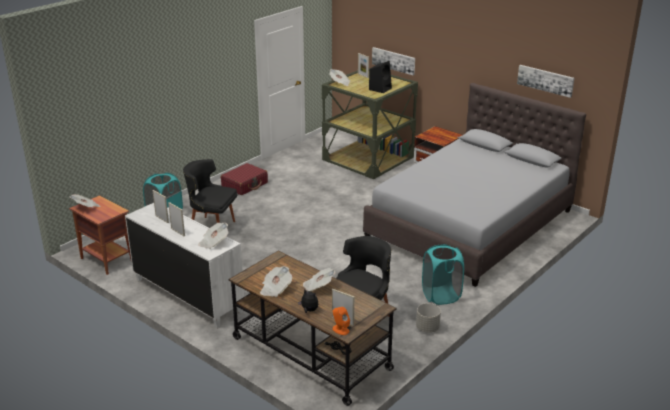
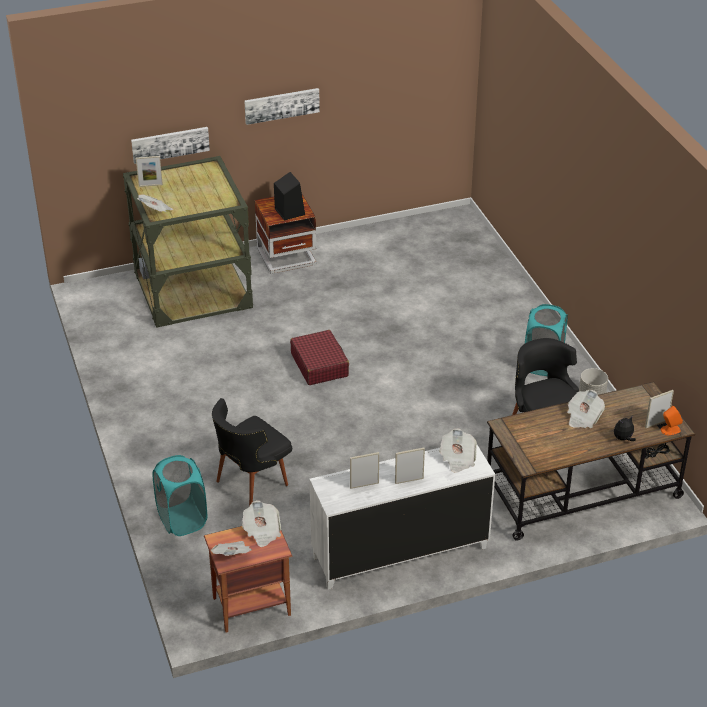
camera: 60 degrees left, 10 degrees up
(245, 185) = (159, 418): red suitcase -> red suitcase (319, 365)
(275, 289) = (567, 448): newspaper -> newspaper (262, 532)
(380, 88) = (210, 189): black speaker -> black speaker (289, 211)
(470, 224) = (423, 284): grey bed -> none
(545, 80) = (401, 80): picture -> picture (281, 105)

